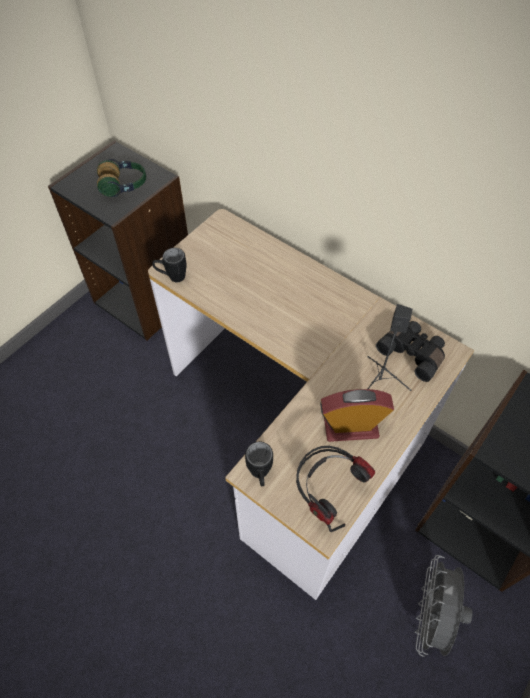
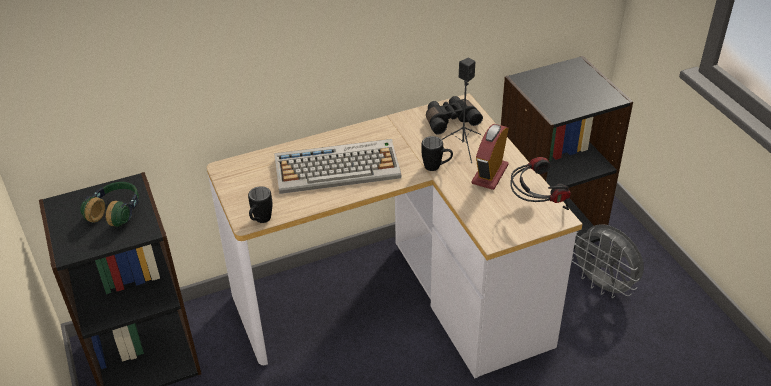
camera: 60 degrees left, 15 degrees down
(260, 475) = (498, 235): black mug -> black mug (436, 167)
(275, 296) = (338, 168): none -> keyboard

